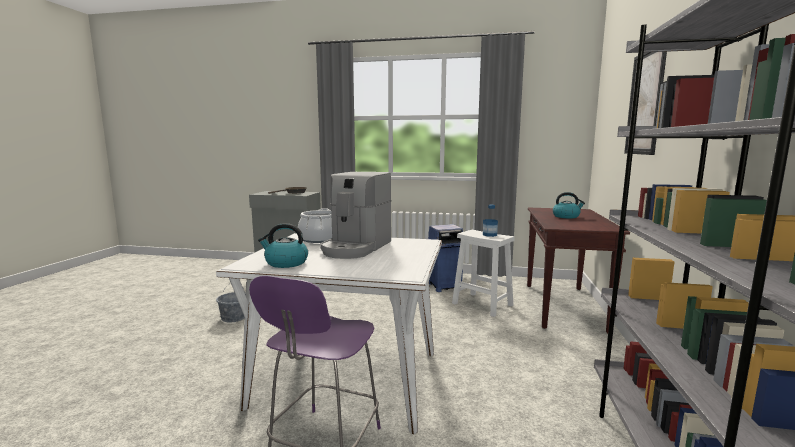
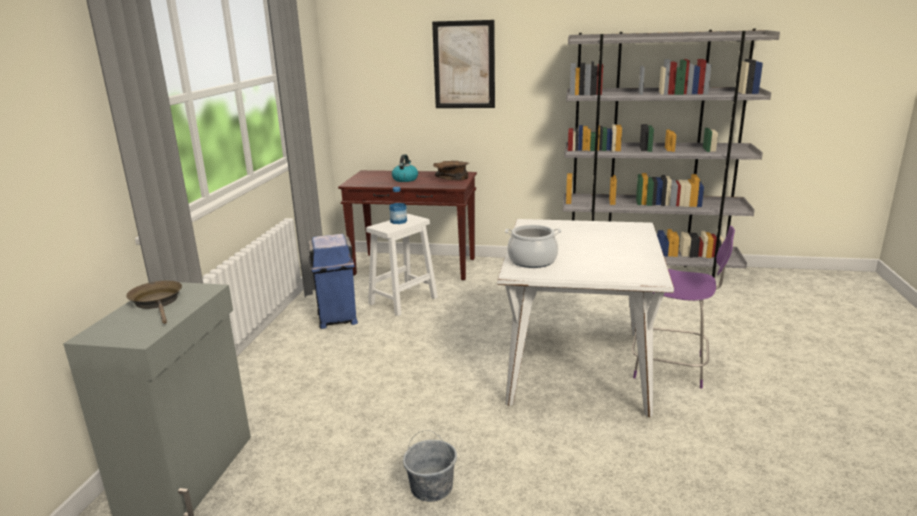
camera: 90 degrees left, 10 degrees up
(285, 263) = (634, 263): kettle -> none
(356, 248) = (565, 243): coffee machine -> none
(583, 225) = (451, 178): none -> brown bowl

